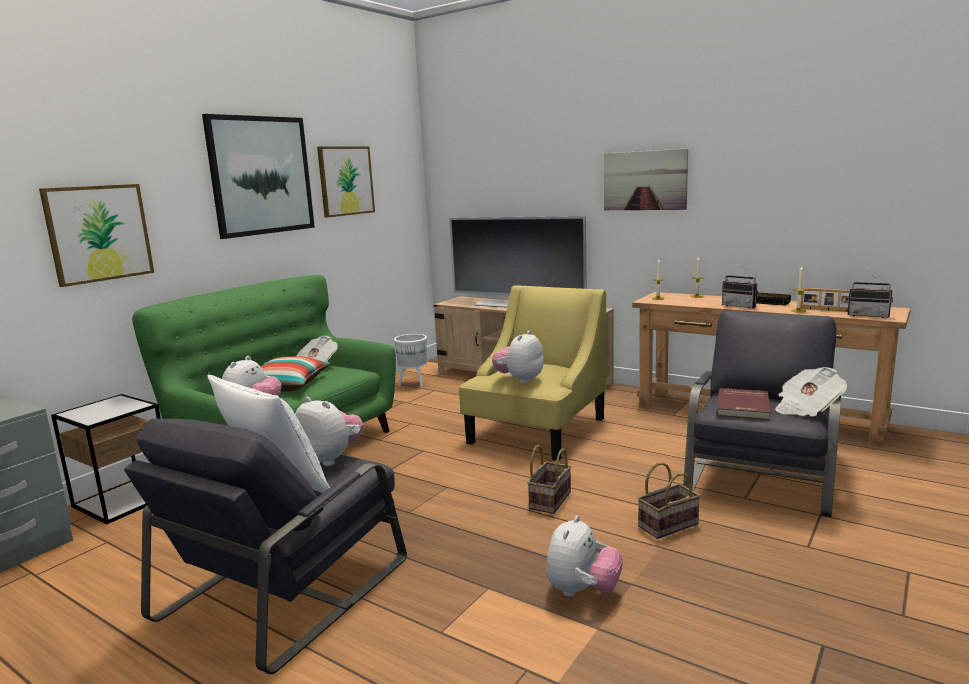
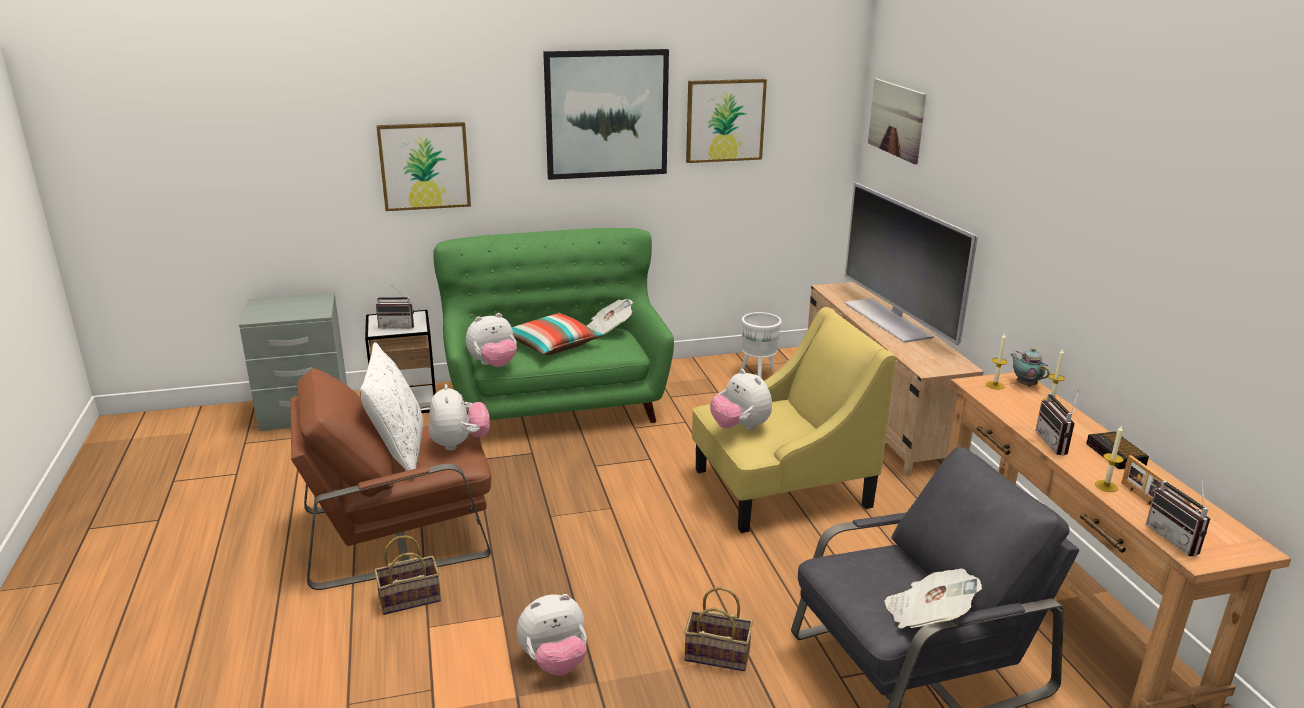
camera: 40 degrees right, 10 degrees up
(110, 410) = (397, 326): none -> radio
(286, 586) = (398, 532): grey armchair -> brown armchair
(519, 380) = (740, 427): plush toy -> plush toy turned 105 degrees counterclockwise
(549, 499) = (666, 568): basket -> basket (411, 598)
(644, 180) = (1047, 212): picture -> picture (896, 119)
(669, 295) = (1025, 384): none -> teapot
(744, 406) = (868, 576): red book -> none

